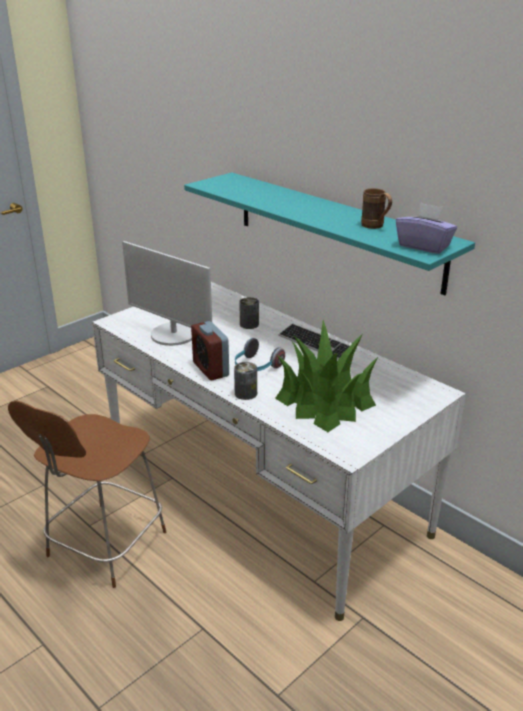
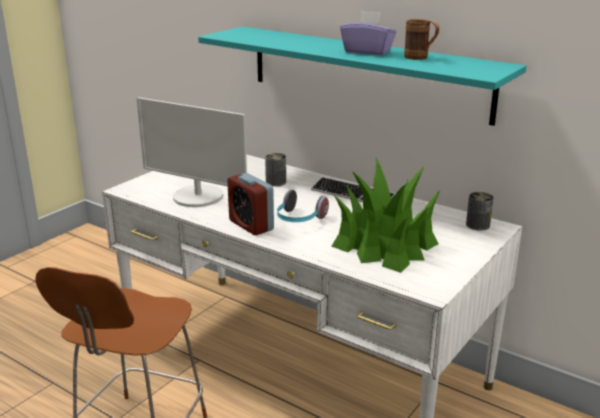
camera: 10 degrees left, 5 degrees down
(246, 393) = (298, 244): can -> can (477, 225)
(424, 246) = (479, 70): purple tissue box -> purple tissue box (367, 51)

